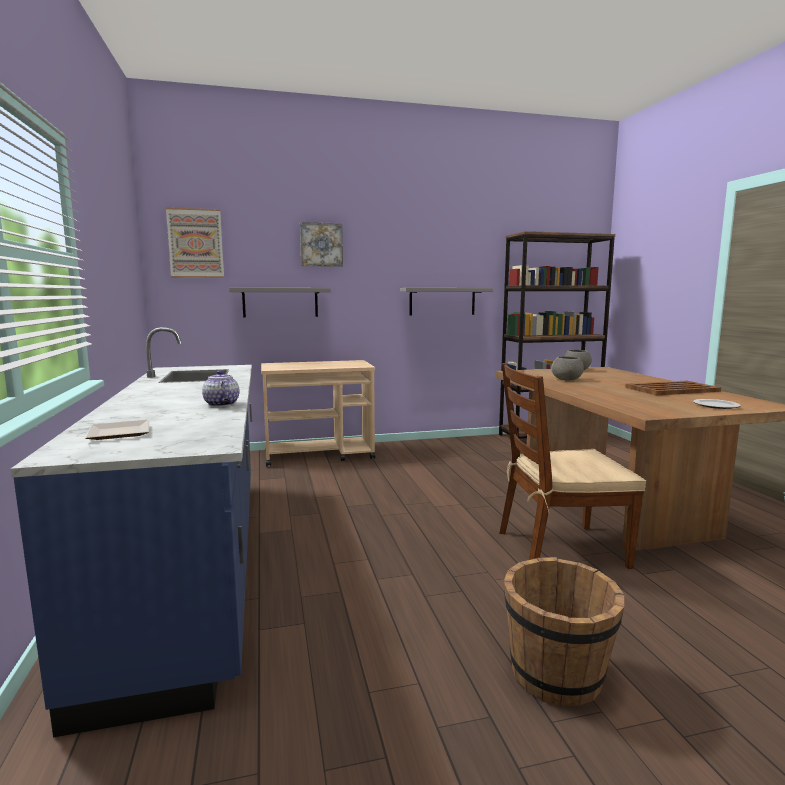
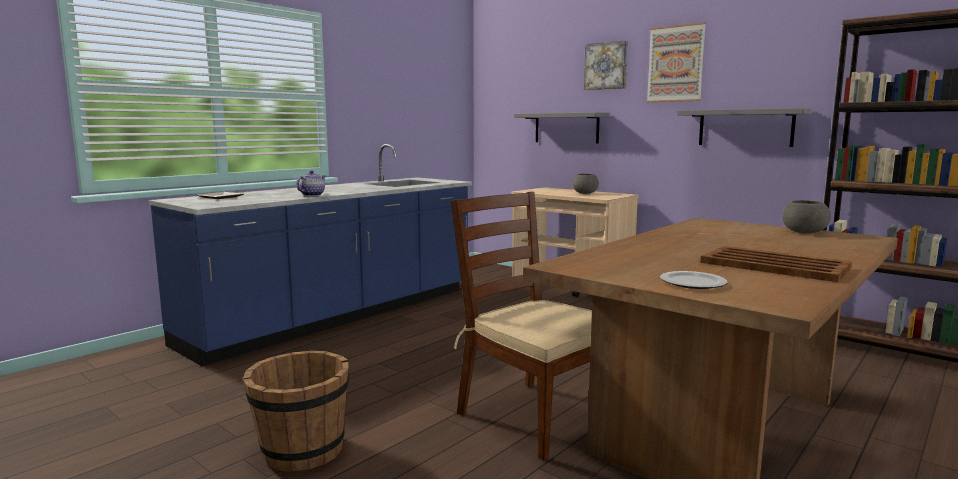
camera: 55 degrees right, 0 degrees up
(195, 243) = (506, 74): picture -> picture (675, 64)
(567, 379) = (712, 235): grey bowl -> grey bowl (584, 193)

